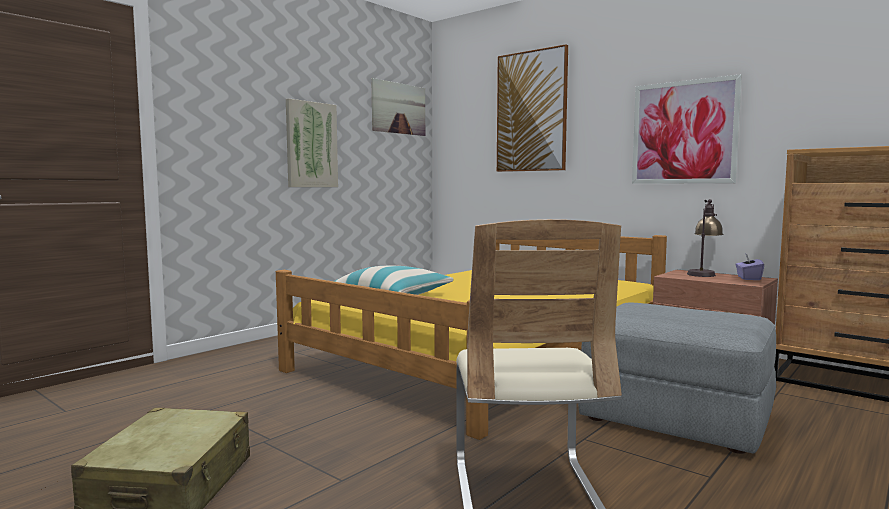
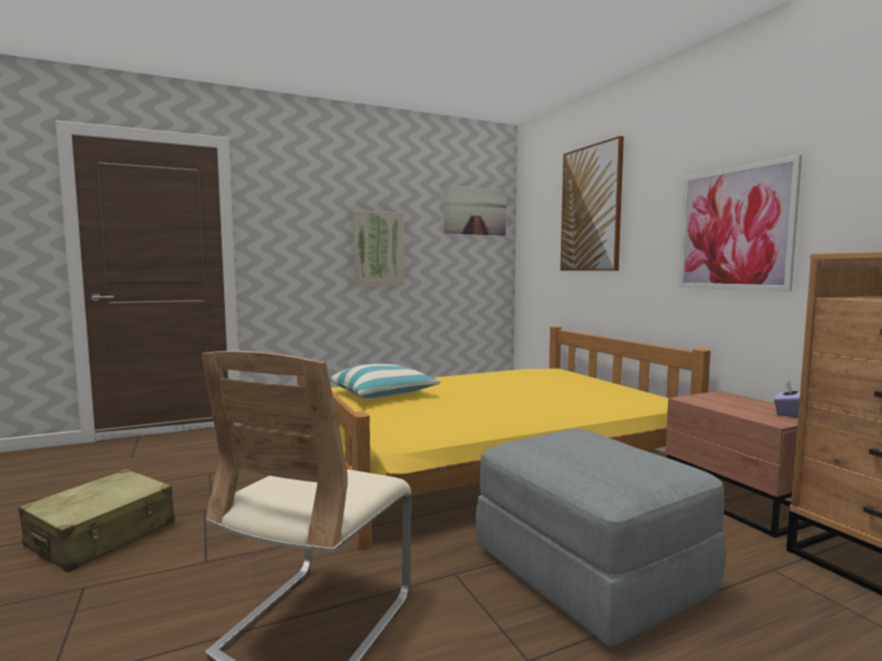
camera: 25 degrees right, 0 degrees up
(703, 273) = (742, 400): table lamp -> none

